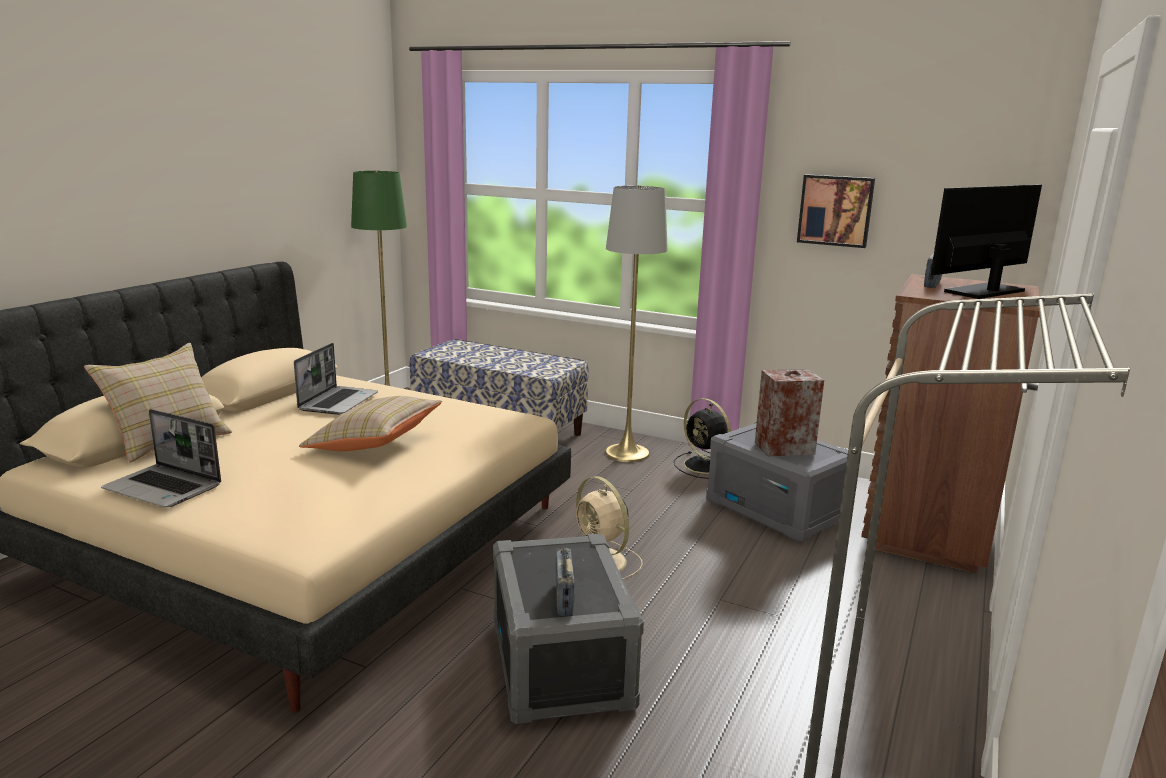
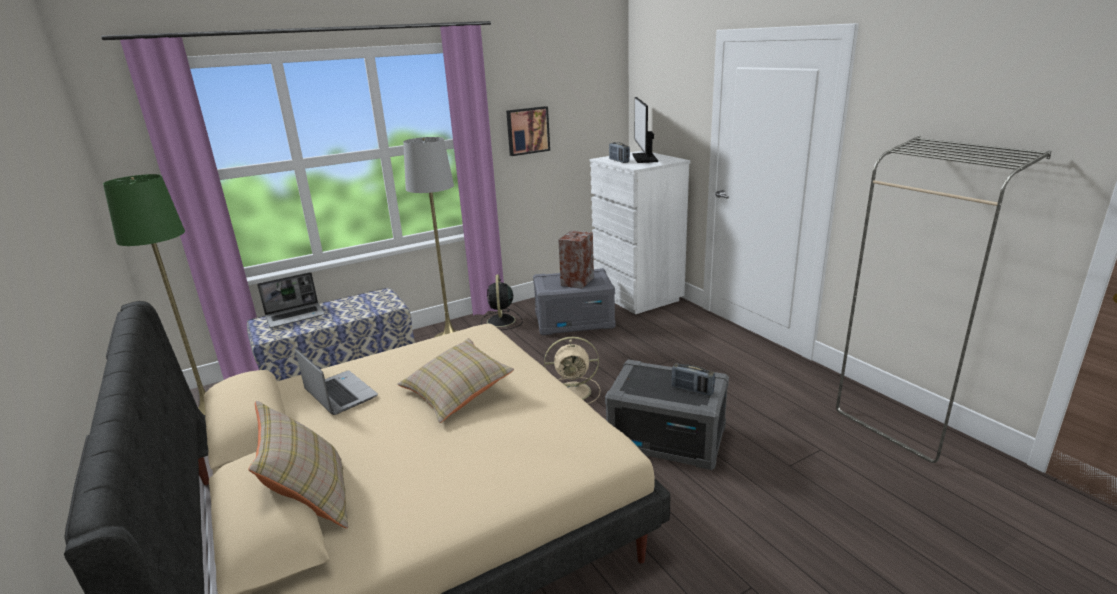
camera: 55 degrees left, 5 degrees up
(165, 488) = (435, 510): laptop -> laptop (296, 316)
(705, 466) = (501, 321): black fan -> black fan turned 90 degrees clockwise
(928, 535) = (639, 297): brown dresser -> white dresser

